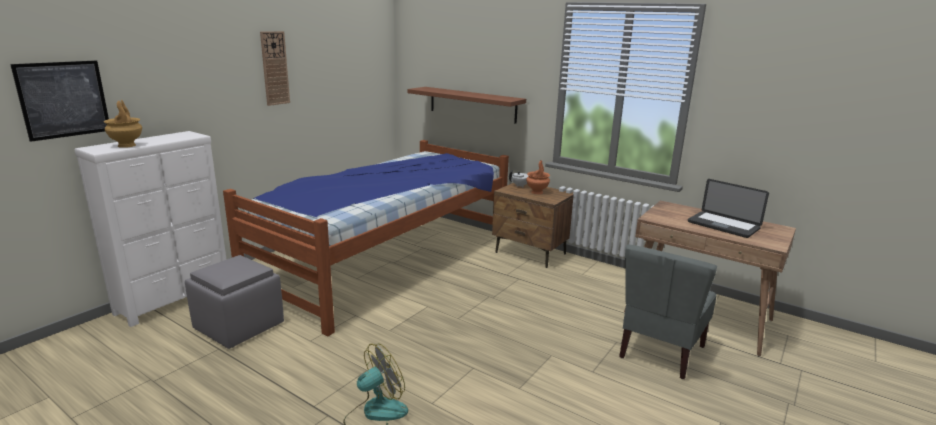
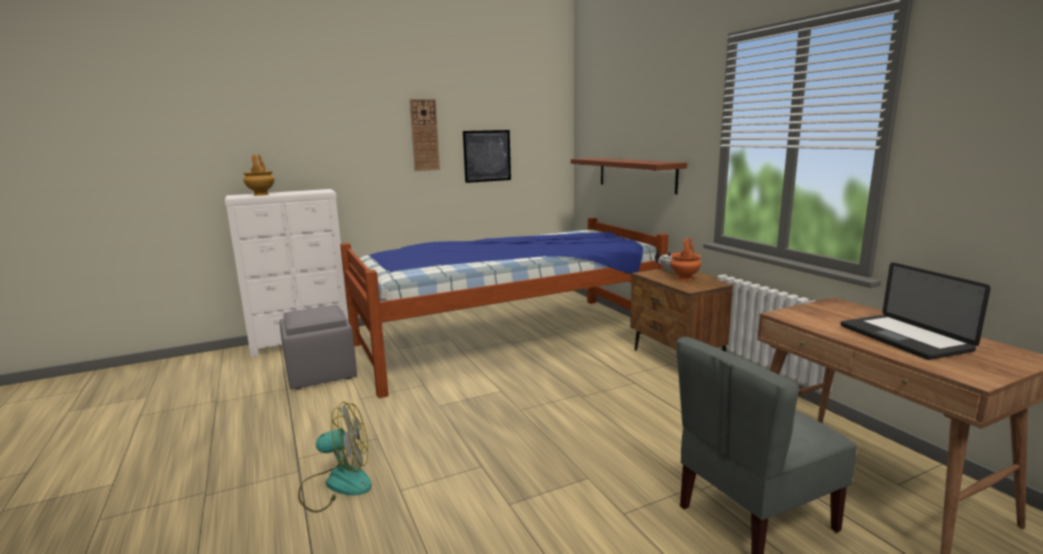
camera: 30 degrees right, 5 degrees down
(63, 99) = (221, 154): picture -> picture (487, 156)

